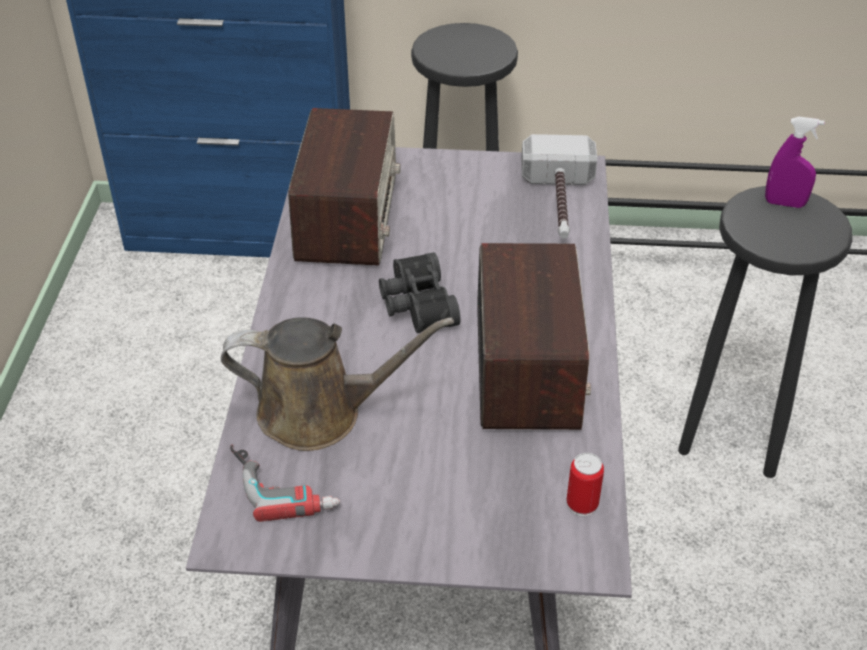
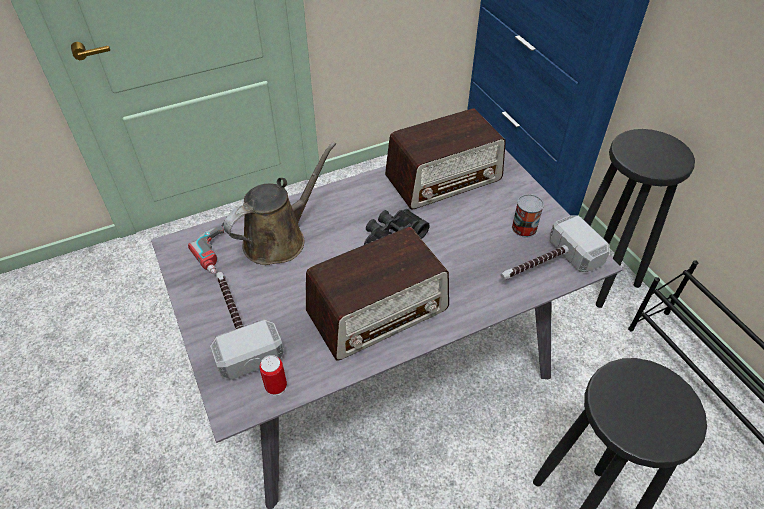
camera: 60 degrees right, 5 degrees up
(320, 412) = (279, 239): brown watering can -> brown watering can turned 105 degrees counterclockwise
(452, 511) = (238, 325): none -> hammer
(490, 192) = (524, 228): none -> can
(784, 203) = (669, 397): purple spray bottle -> none

